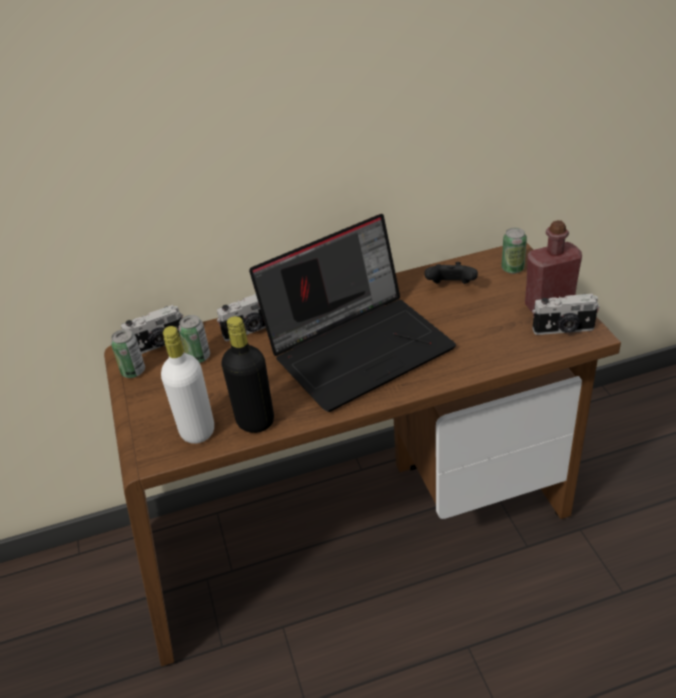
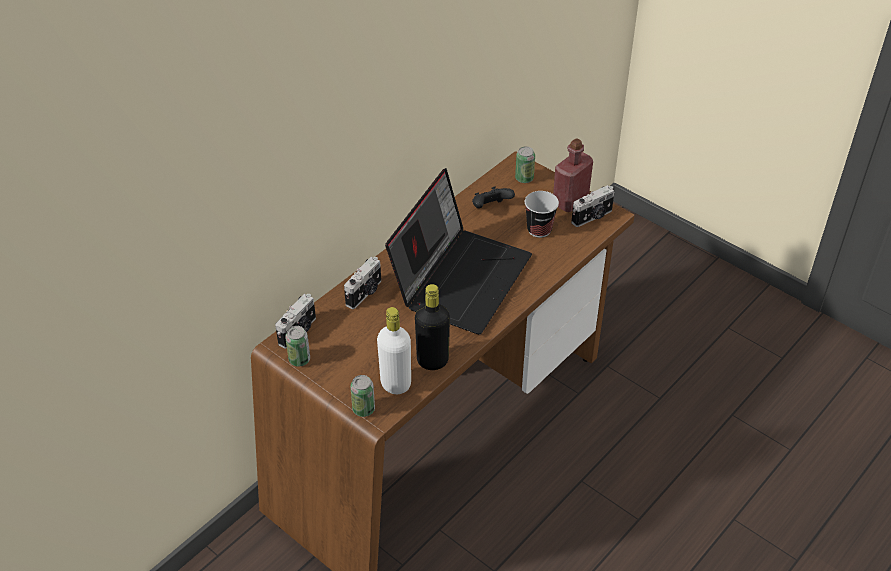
camera: 35 degrees left, 5 degrees up
(198, 357) = (342, 329): can -> can (363, 409)
(488, 324) = (539, 229): none -> cup

